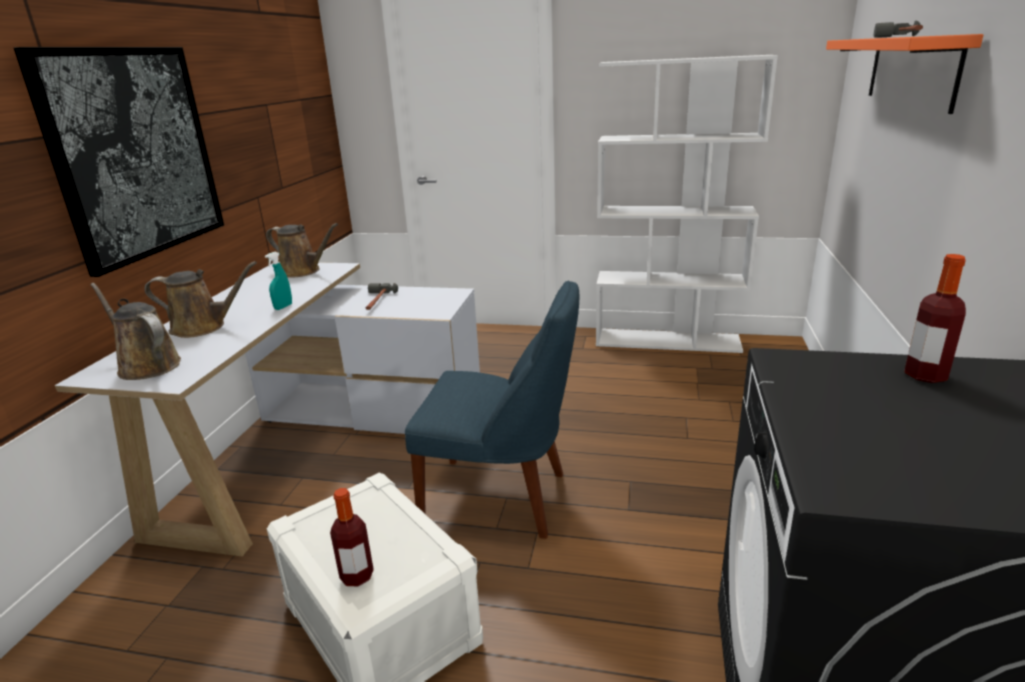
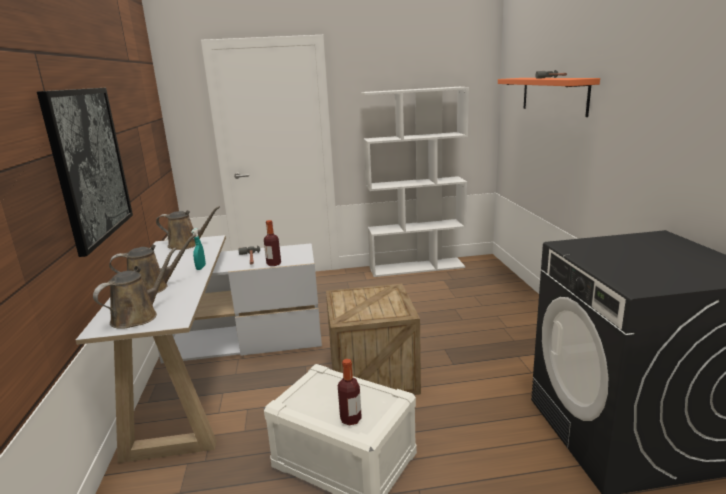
camera: 20 degrees left, 5 degrees down
(146, 365) = (138, 316): brown watering can -> brown watering can turned 105 degrees clockwise
(502, 498) = (373, 375): blue chair -> crate
(925, 375) = (630, 242): bottle -> bottle (274, 264)

